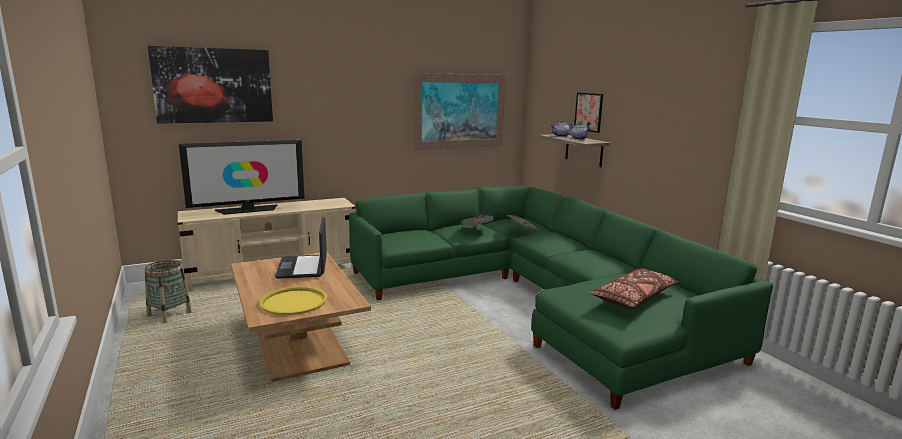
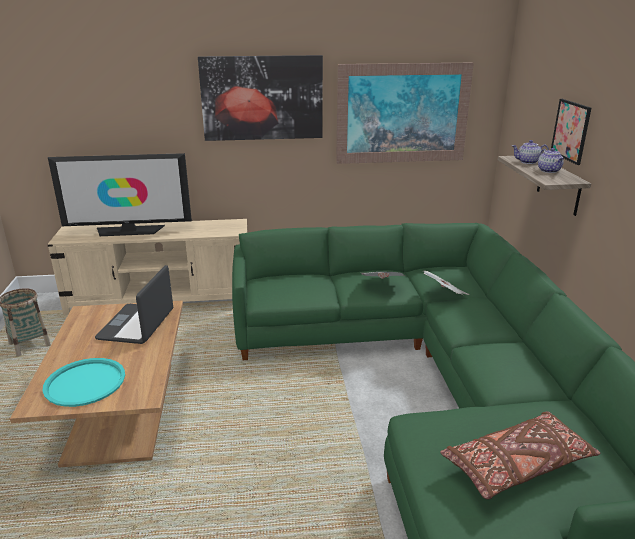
camera: 20 degrees right, 10 degrees up
(213, 85) = (90, 86): picture -> picture (262, 98)
(293, 301) = (85, 383): yellow tray -> turquoise tray

